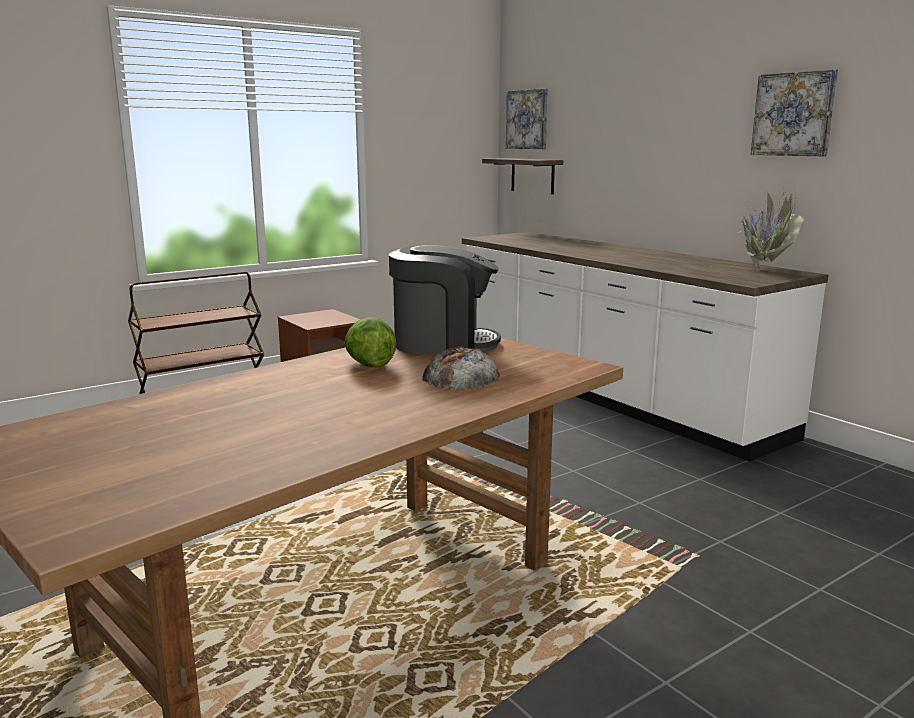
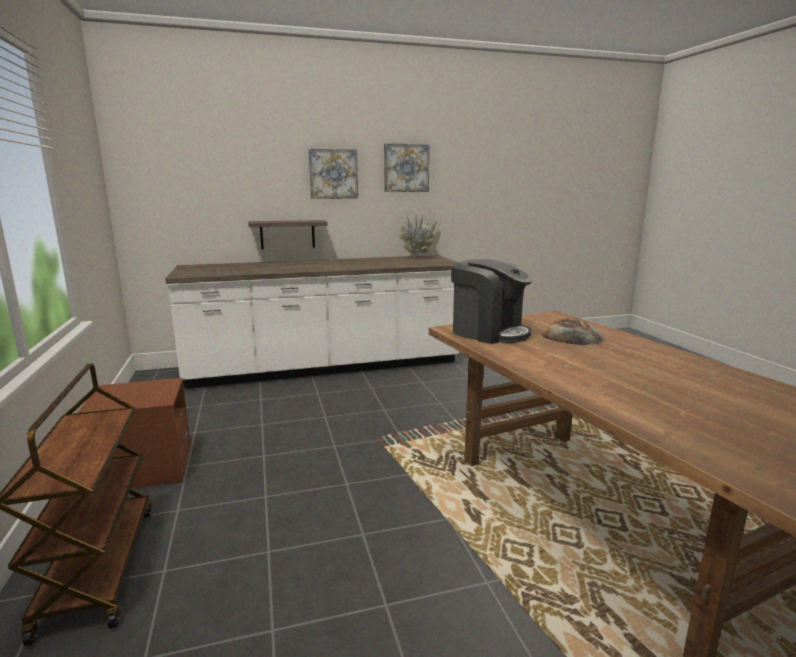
camera: 70 degrees left, 0 degrees up
(369, 365) = (542, 353): lettuce -> none
(443, 344) = (488, 332): coffee machine -> coffee machine turned 105 degrees clockwise
(527, 119) = (152, 164): picture -> picture (333, 174)
(532, 175) = (168, 215): shelf -> shelf (287, 234)

